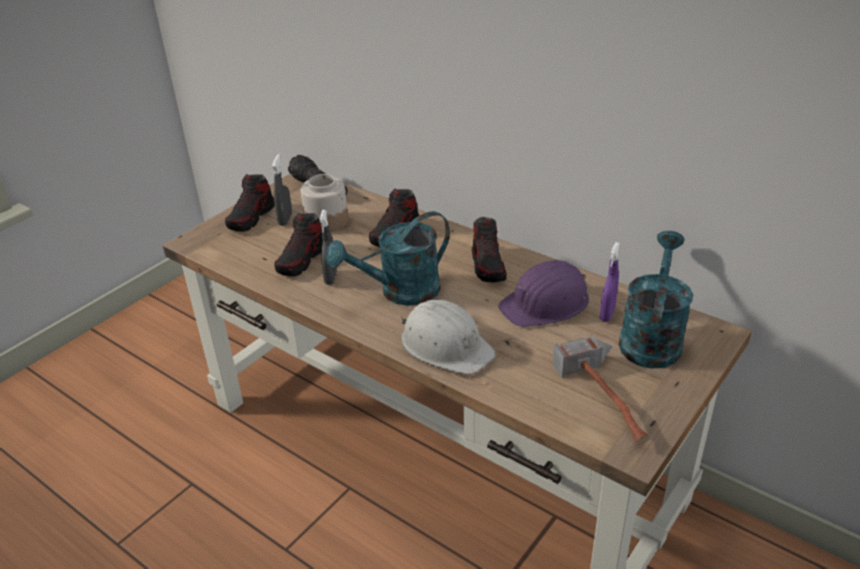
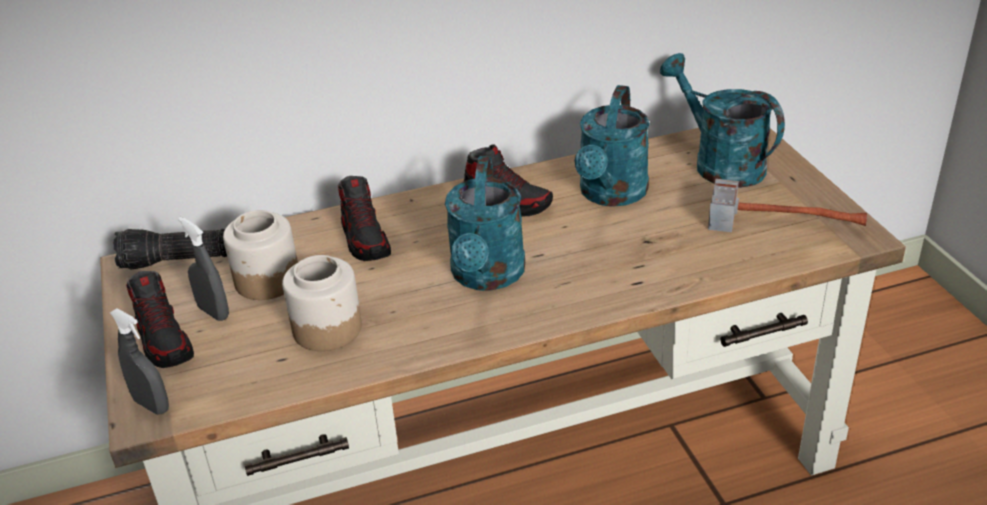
camera: 55 degrees left, 0 degrees up
(302, 260) = (328, 328): shoe -> jar
(331, 278) = (395, 317): grey spray bottle -> grey spray bottle (152, 405)
(446, 345) = (615, 281): white hard hat -> none
(546, 304) = (611, 195): purple hard hat -> turquoise watering can
(607, 314) = (662, 170): purple spray bottle -> none

